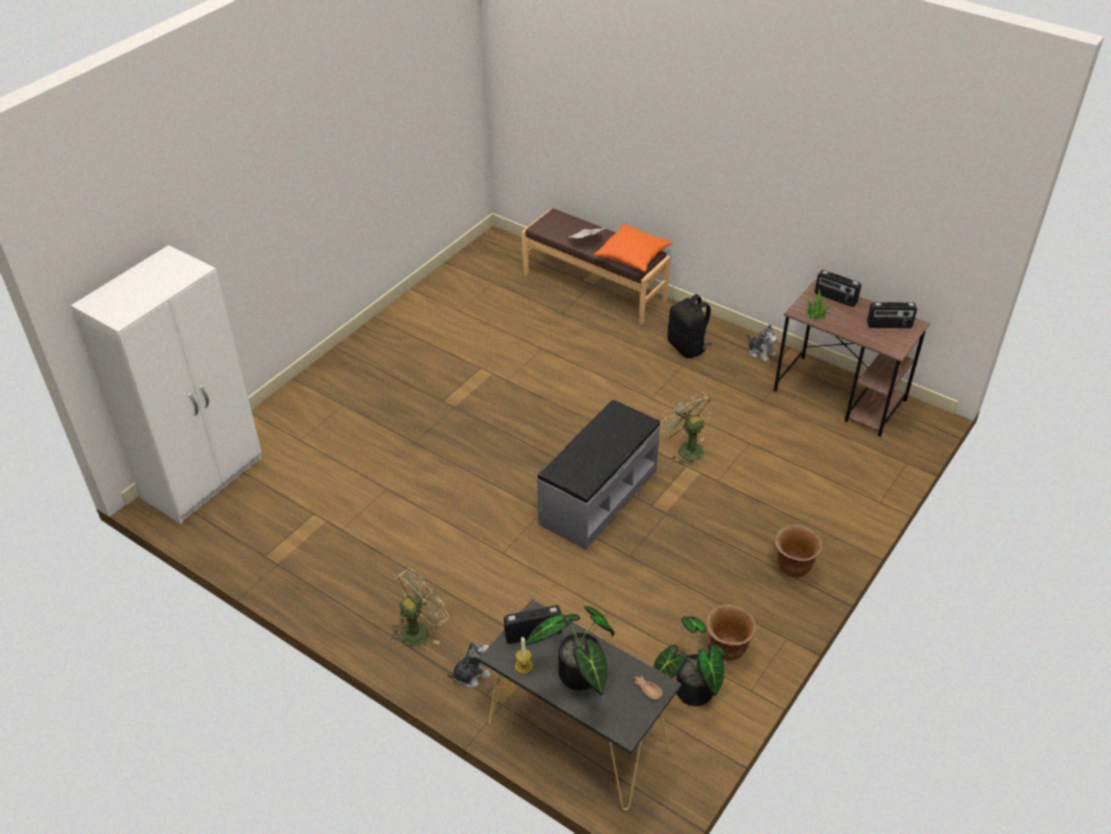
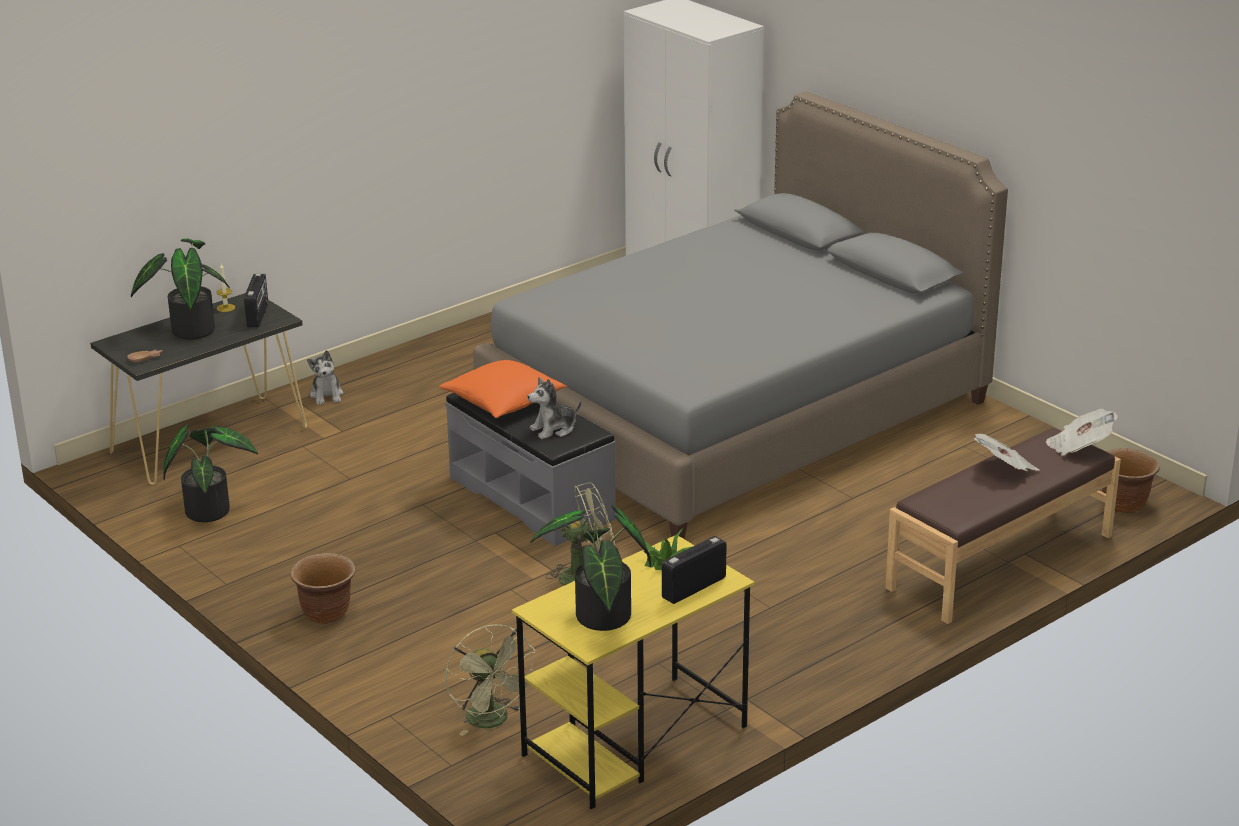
camera: 105 degrees right, 15 degrees down
(419, 629) = (403, 375): green fan -> green fan (493, 721)
(439, 416) = (735, 412): none -> grey bed
(549, 218) = (1079, 447): none -> newspaper
(633, 256) = (951, 502): orange pillow -> orange pillow (503, 402)
(687, 347) = (814, 620): black backpack -> none
(727, 649) = (243, 542): brown planter -> brown planter (1124, 504)
(761, 352) = (775, 687): plush toy -> plush toy (554, 429)
(840, 396) = (634, 741): brown desk -> yellow desk
(889, 325) = (600, 620): radio -> potted plant

